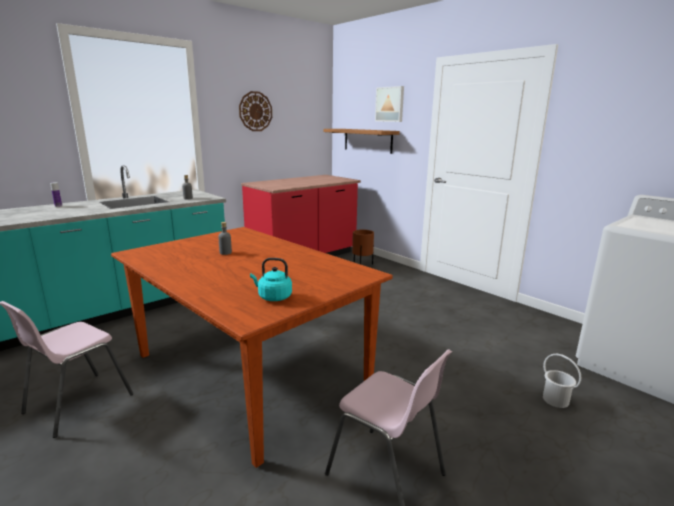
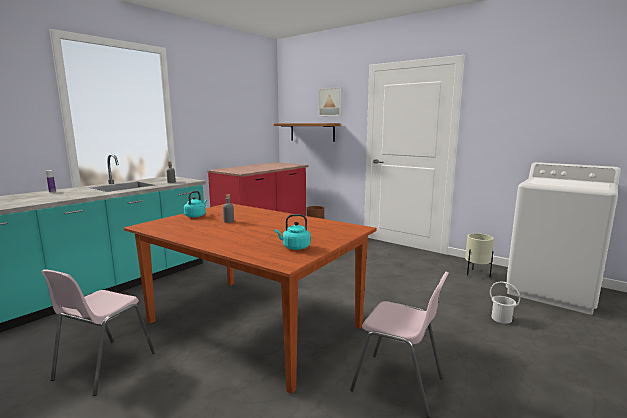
camera: 10 degrees left, 5 degrees down
(195, 243) = (196, 216): none -> turquoise kettle
(255, 111) = (217, 108): wall clock -> none
(545, 333) = (476, 274): none -> beige planter

